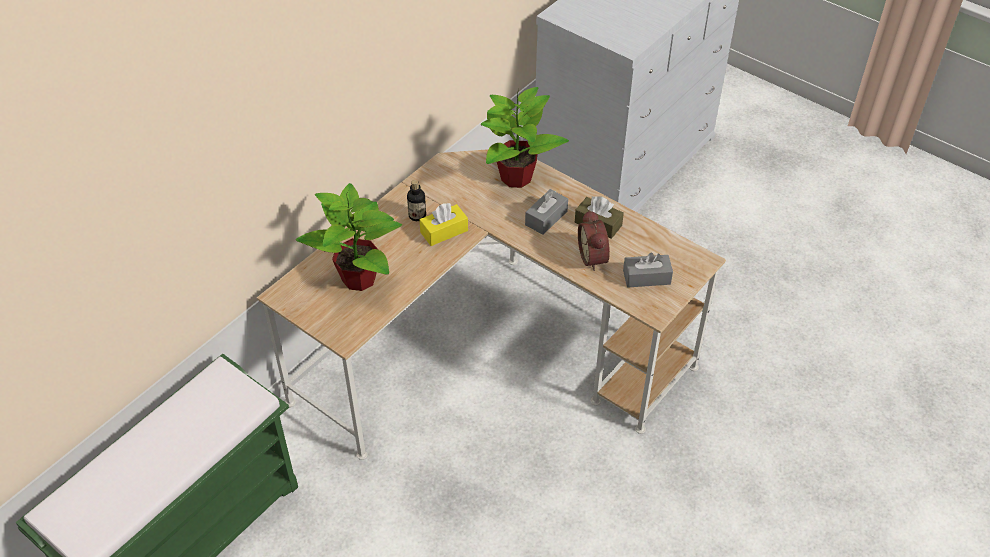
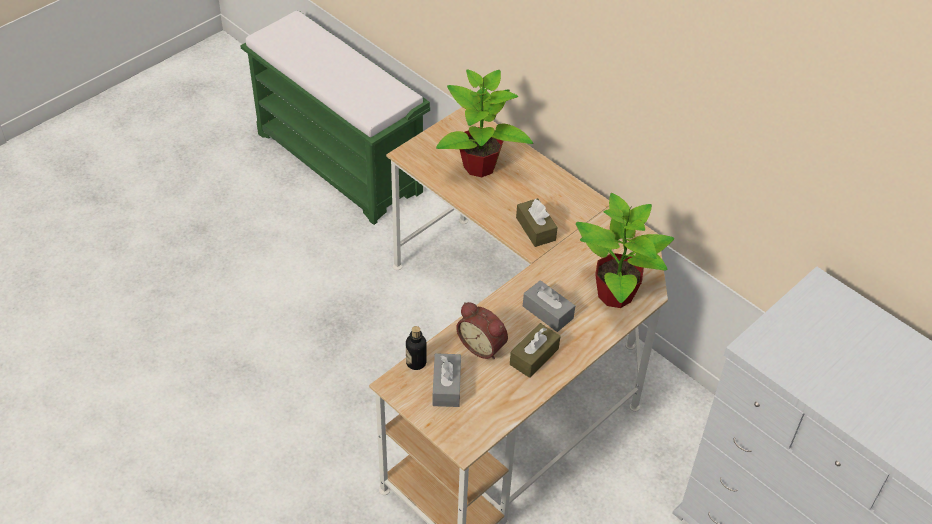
camera: 95 degrees right, 0 degrees up
(417, 215) = (560, 211): bottle -> bottle (416, 362)
(444, 231) = (535, 229): yellow tissue box -> brown tissue box
(594, 257) = (483, 345): alarm clock -> alarm clock turned 135 degrees counterclockwise

